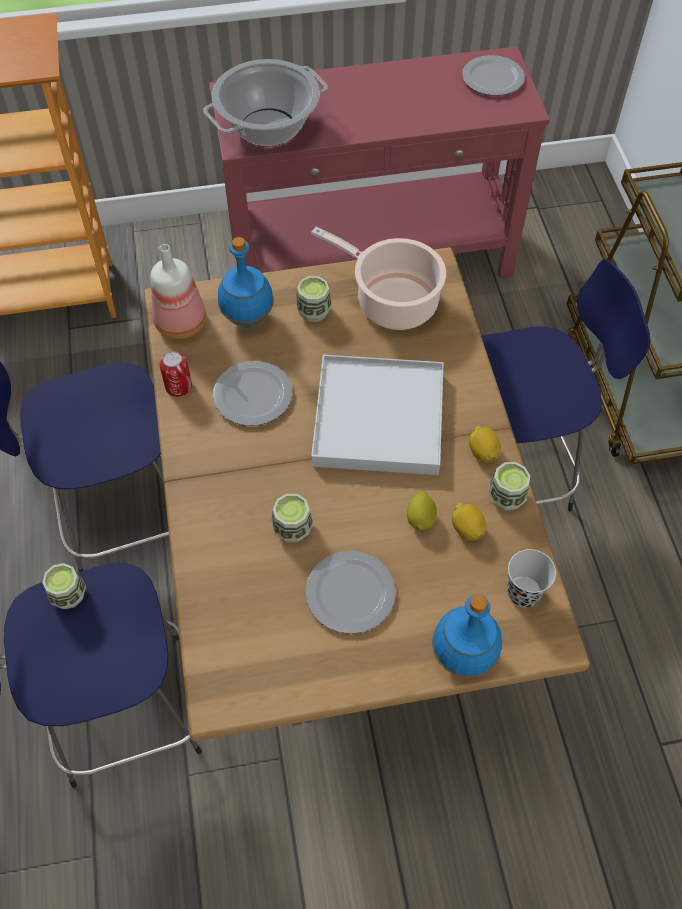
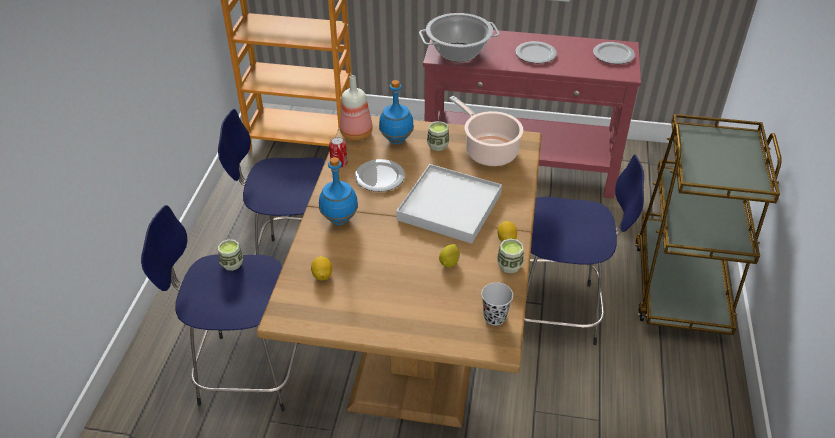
camera: 20 degrees right, 15 degrees down
(292, 529) = (368, 247): cup -> none
(351, 592) = (387, 287): plate -> plate (536, 54)
(462, 657) = (438, 338): blue bottle -> blue bottle (339, 219)
(467, 529) = (476, 275): lemon -> lemon (322, 275)

